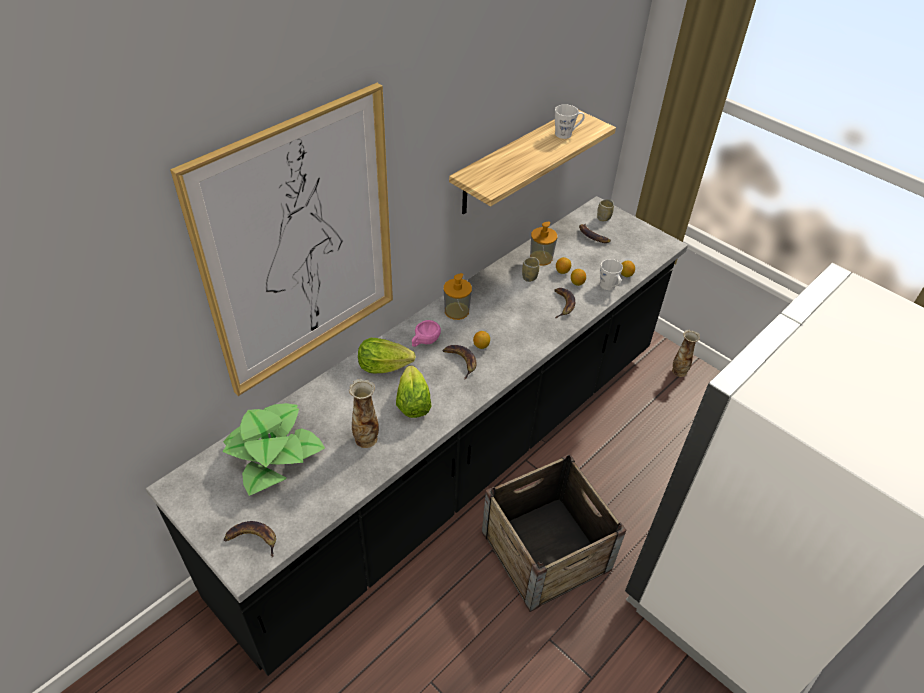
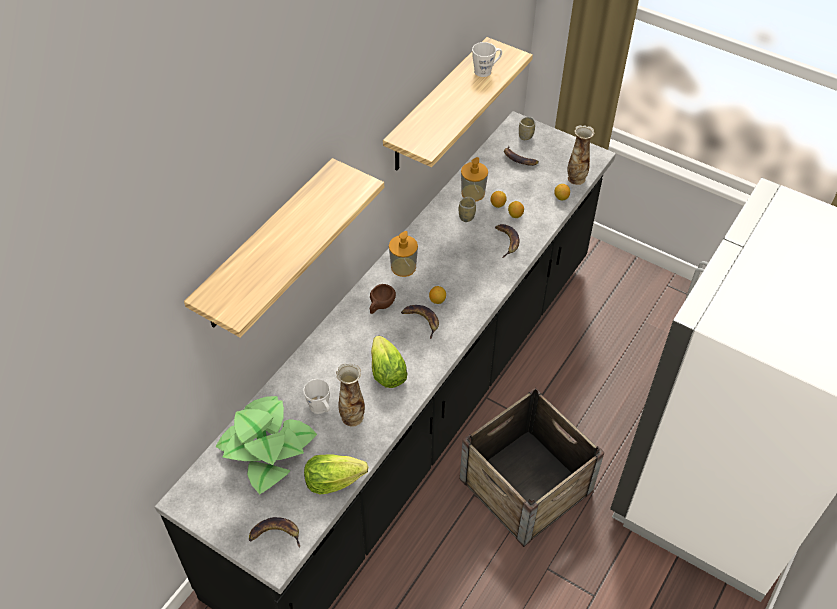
camera: 10 degrees left, 5 degrees up
(301, 245) = (266, 247): picture -> shelf
(383, 366) = (347, 339): lettuce -> lettuce (333, 481)
(424, 342) = (380, 306): pink cup -> brown cup
(609, 287) = (547, 214): white mug -> white mug (321, 408)
(679, 371) = (620, 274): vase -> vase (576, 178)

